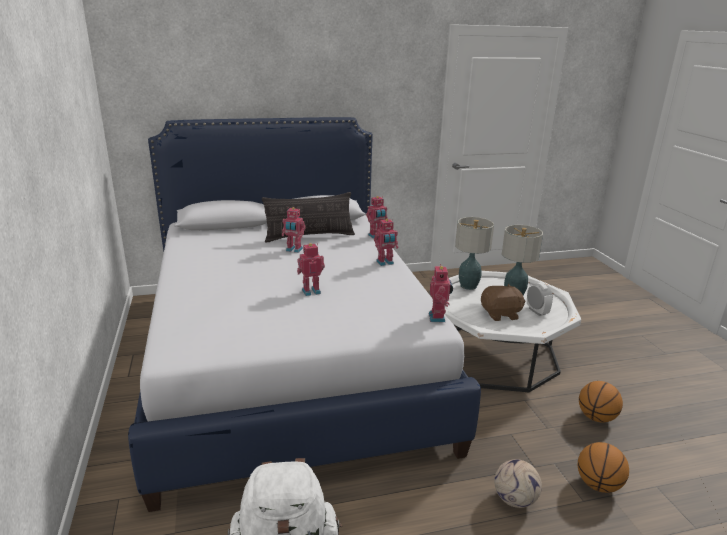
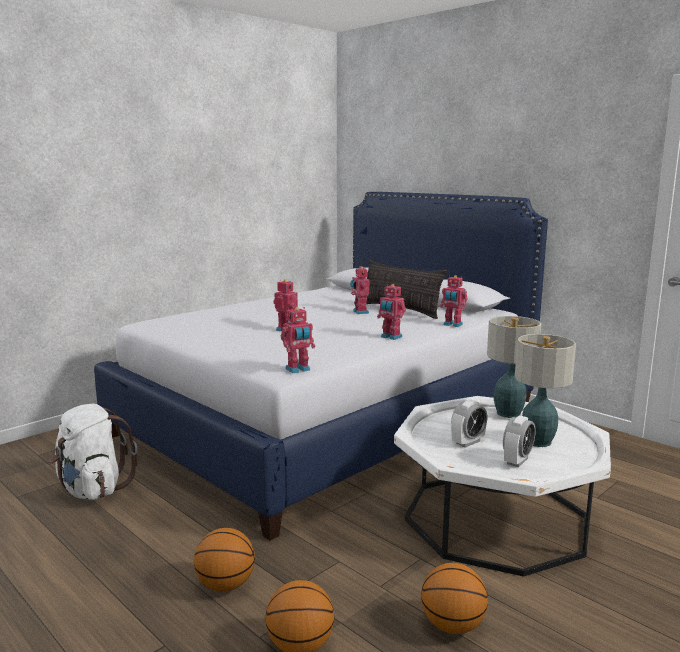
camera: 60 degrees right, 10 degrees down
(500, 314) = (468, 442): brown plush toy -> alarm clock
(515, 499) = (226, 585): football -> basketball

